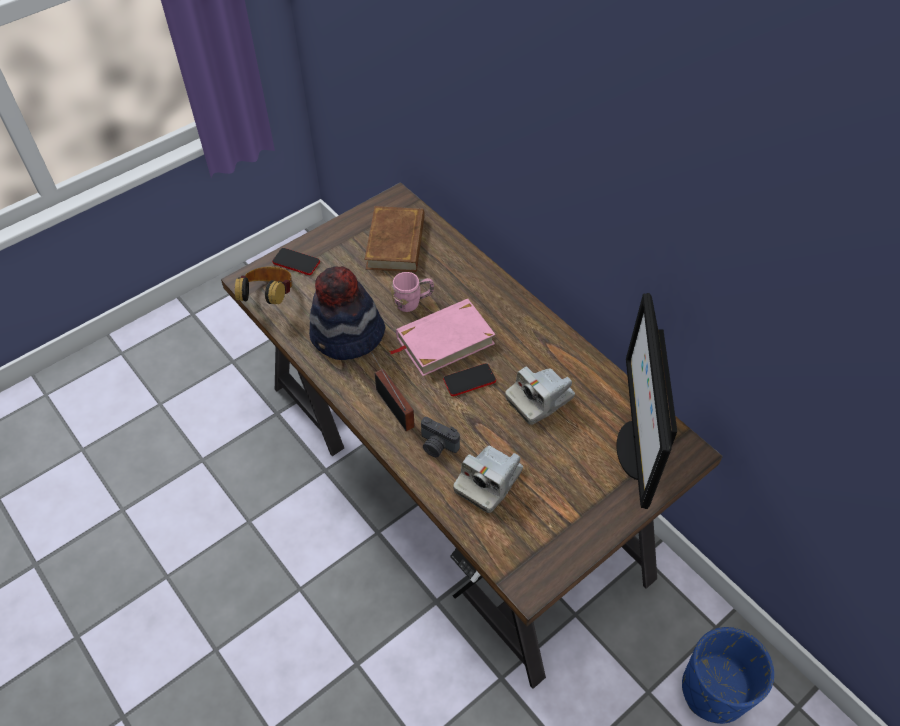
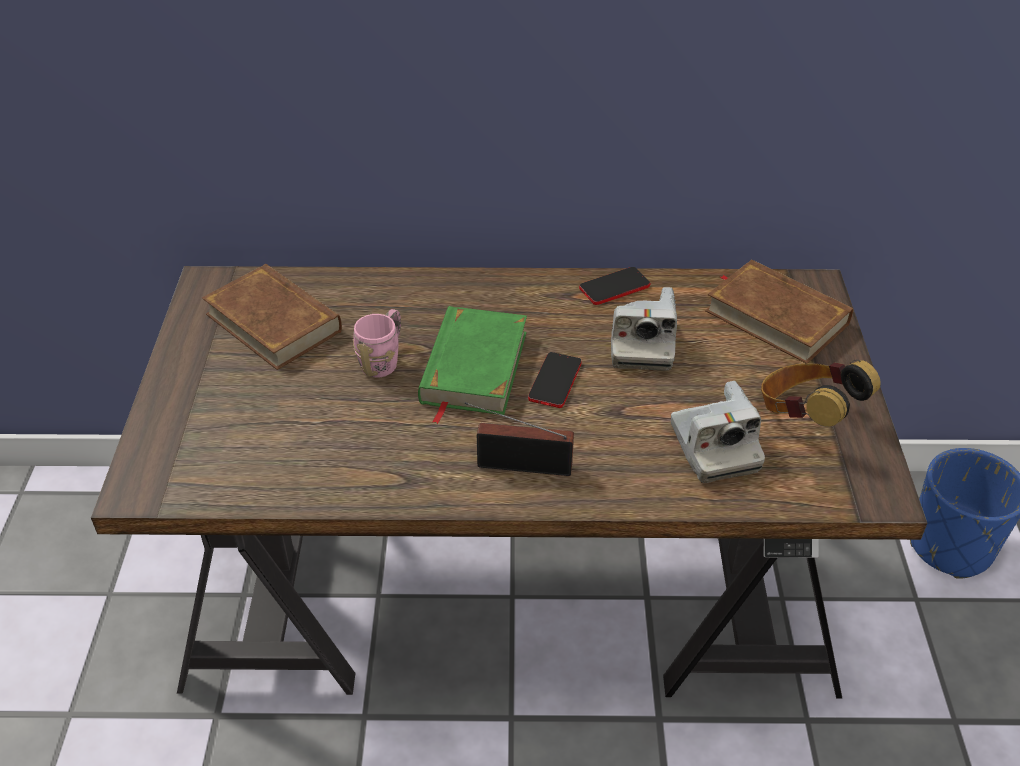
camera: 50 degrees left, 10 degrees down
(269, 298) = (197, 485): headphones -> headphones (806, 416)
(296, 262) = (174, 425): phone -> phone (614, 287)
(347, 336) = (361, 446): hat -> none
(437, 446) = (620, 461): camera -> none
(444, 340) = (473, 367): pink book -> green book
(635, 448) = (776, 317): monitor -> brown book

